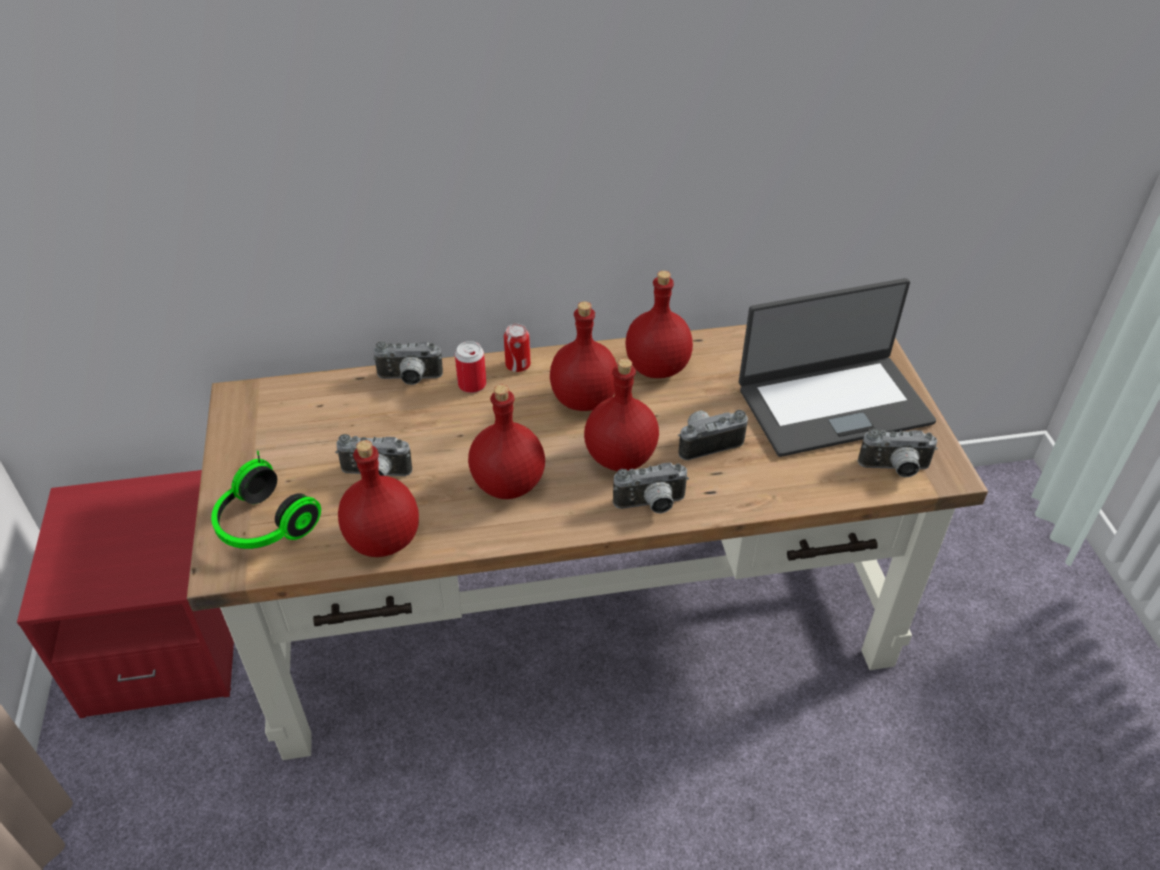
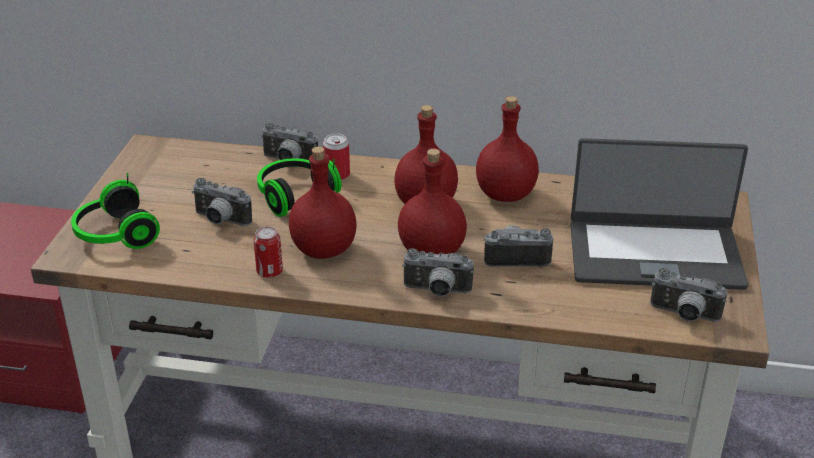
camera: 20 degrees right, 10 degrees down
(383, 541) = (199, 265): red bottle -> none
(439, 422) = (294, 195): none -> headphones
(518, 365) = (384, 169): can -> can (269, 271)

